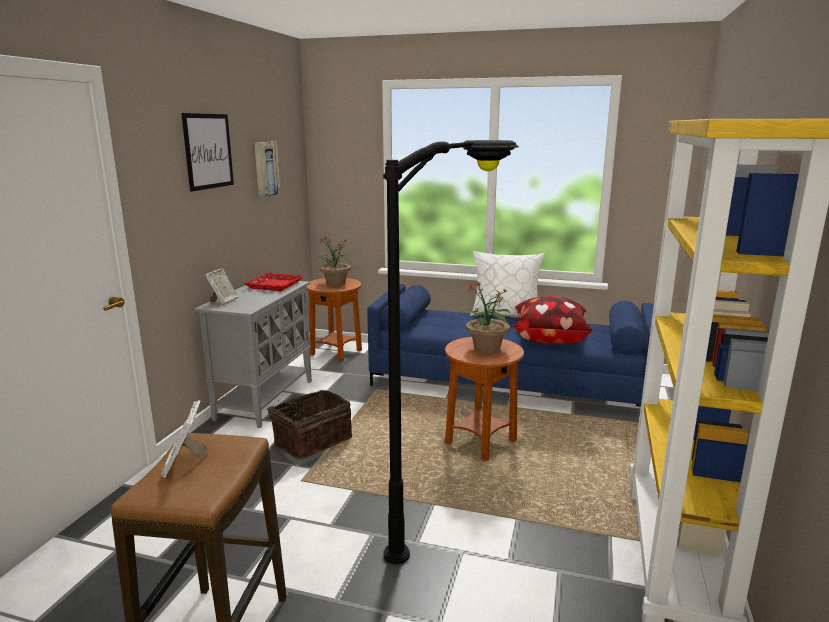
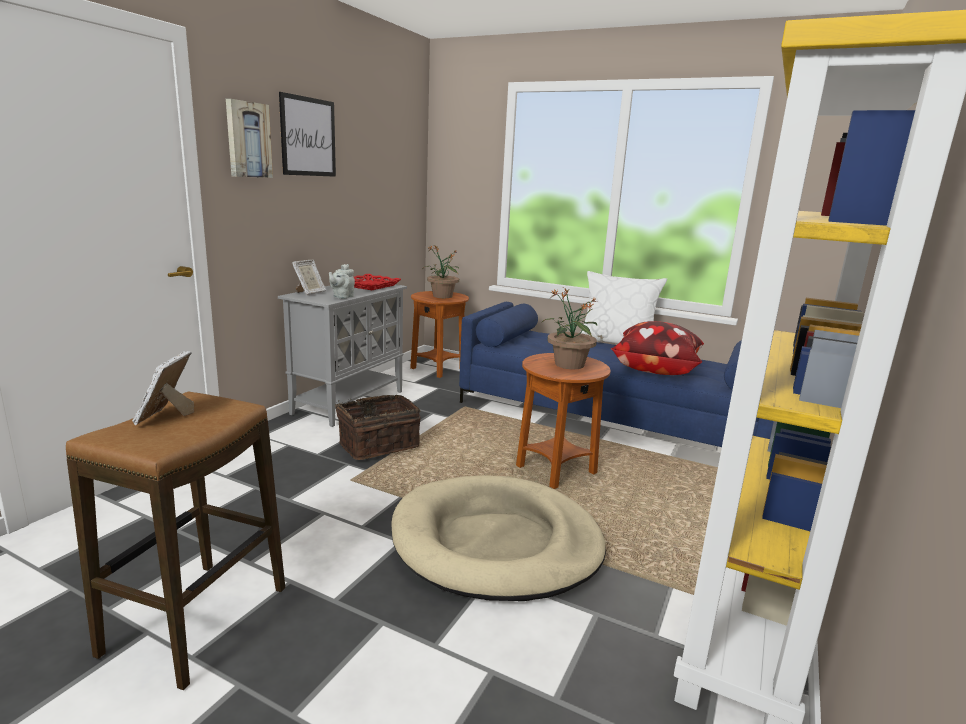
camera: 10 degrees right, 0 degrees up
(258, 303) = (342, 297): none -> grey teapot
(265, 169) = (376, 167): picture -> picture (247, 140)
(455, 520) = (496, 542): black floor lamp -> beige dog bed

